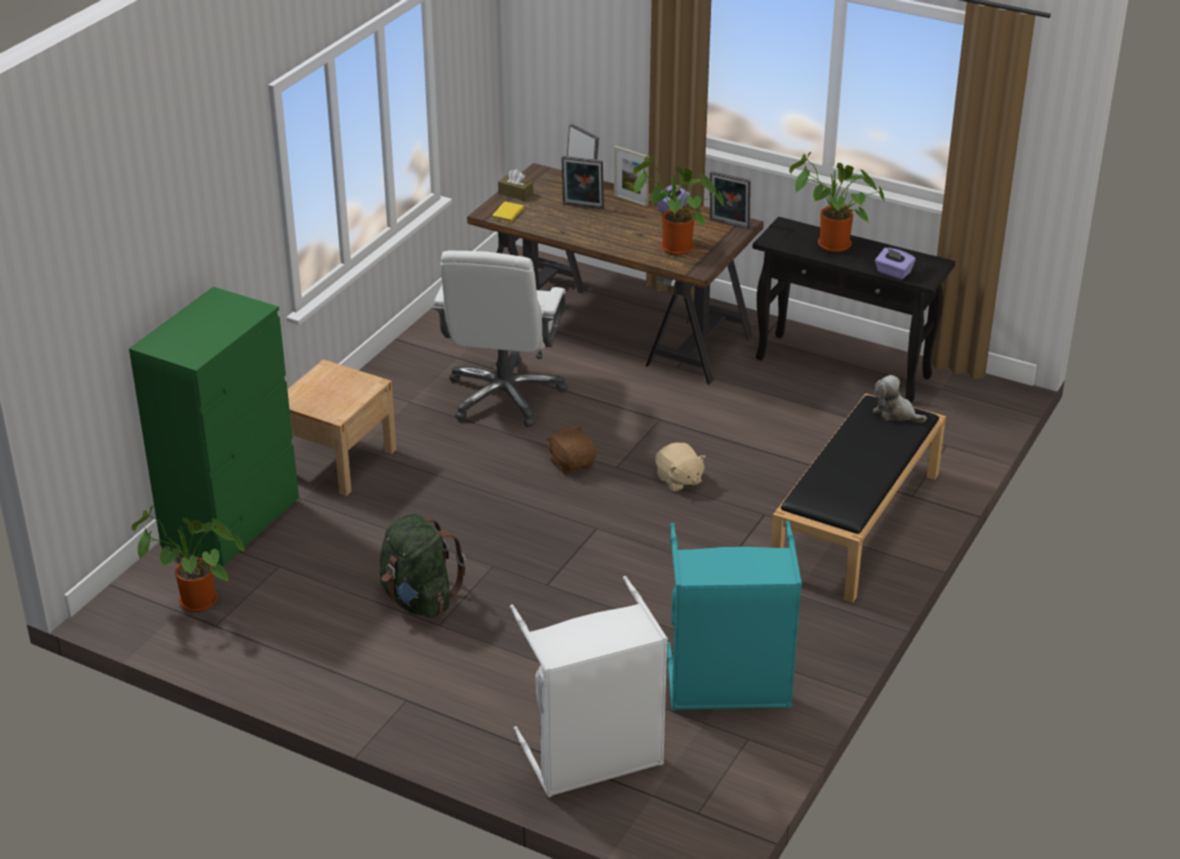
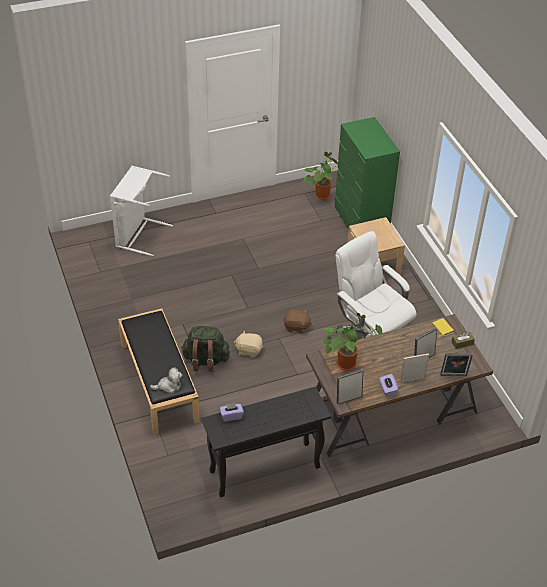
camera: 130 degrees right, 10 degrees up
(419, 599) = (262, 241): green backpack -> green backpack (205, 360)
(728, 687) = (126, 283): turquoise laundry basket -> none
(830, 246) = (281, 413): potted plant -> none

